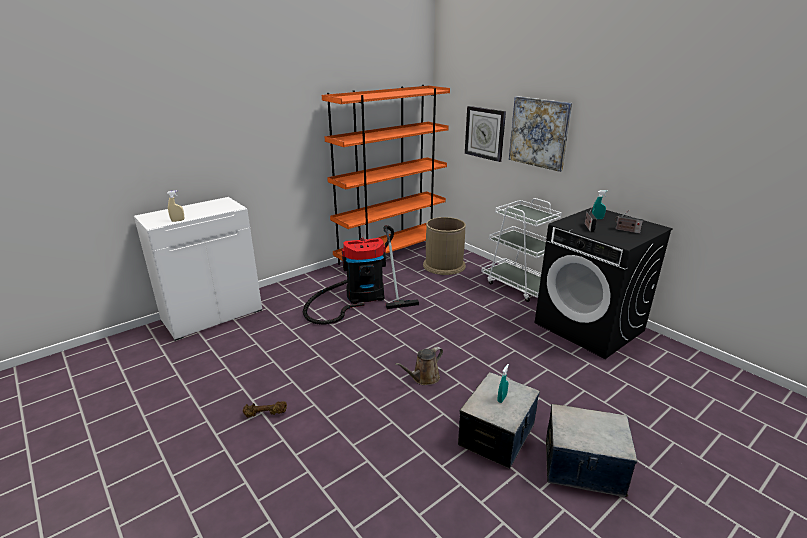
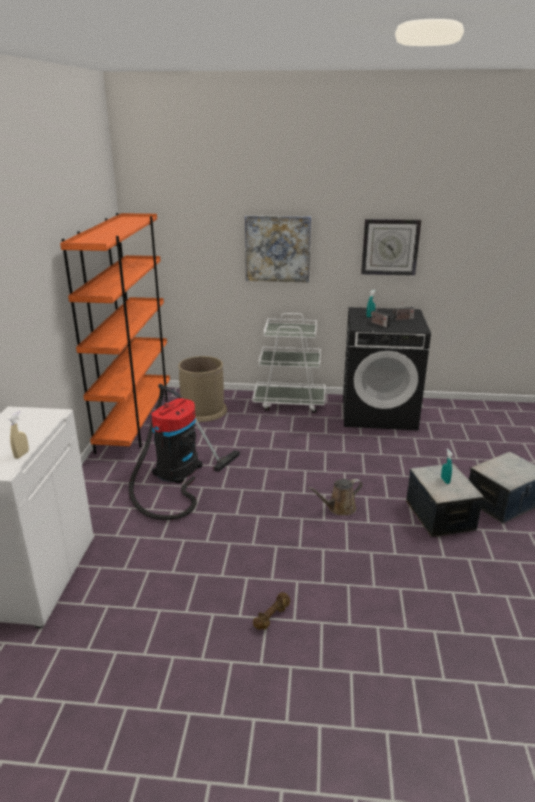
camera: 45 degrees left, 0 degrees up
(423, 378) = (339, 508): brown watering can -> brown watering can turned 60 degrees clockwise
(485, 133) = (208, 258): wall clock -> wall clock (390, 247)

